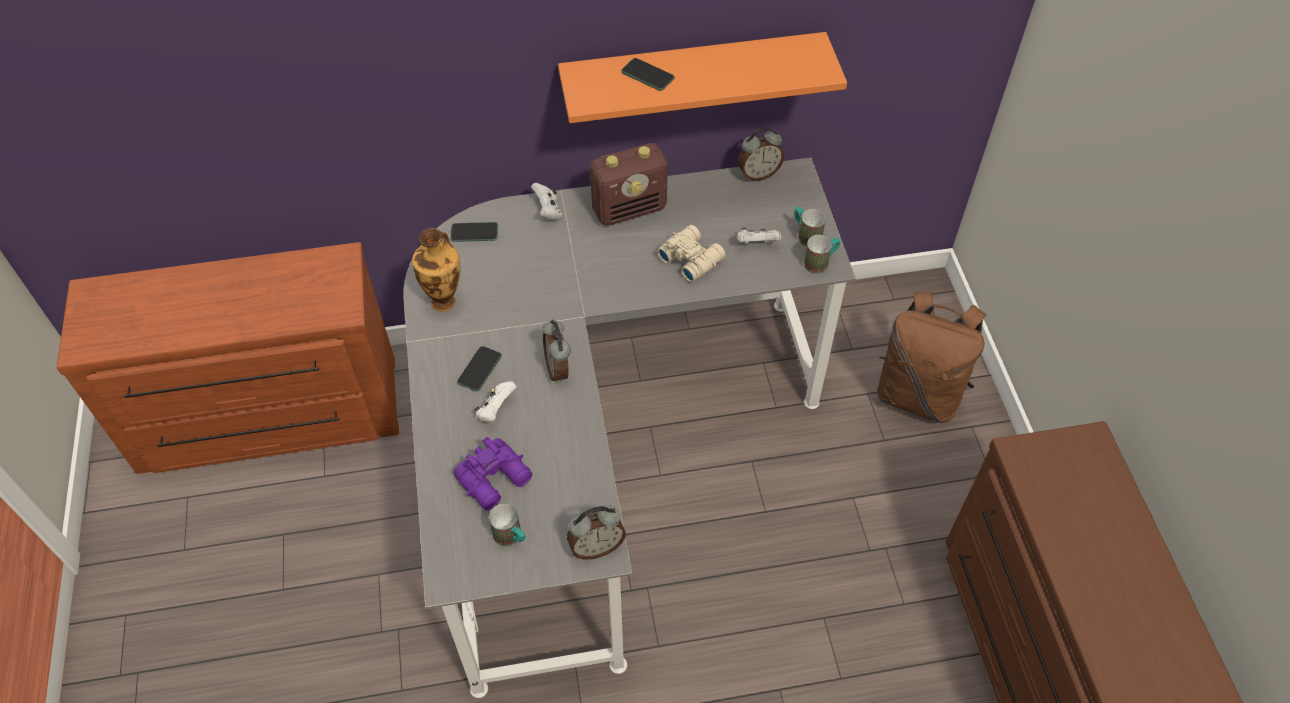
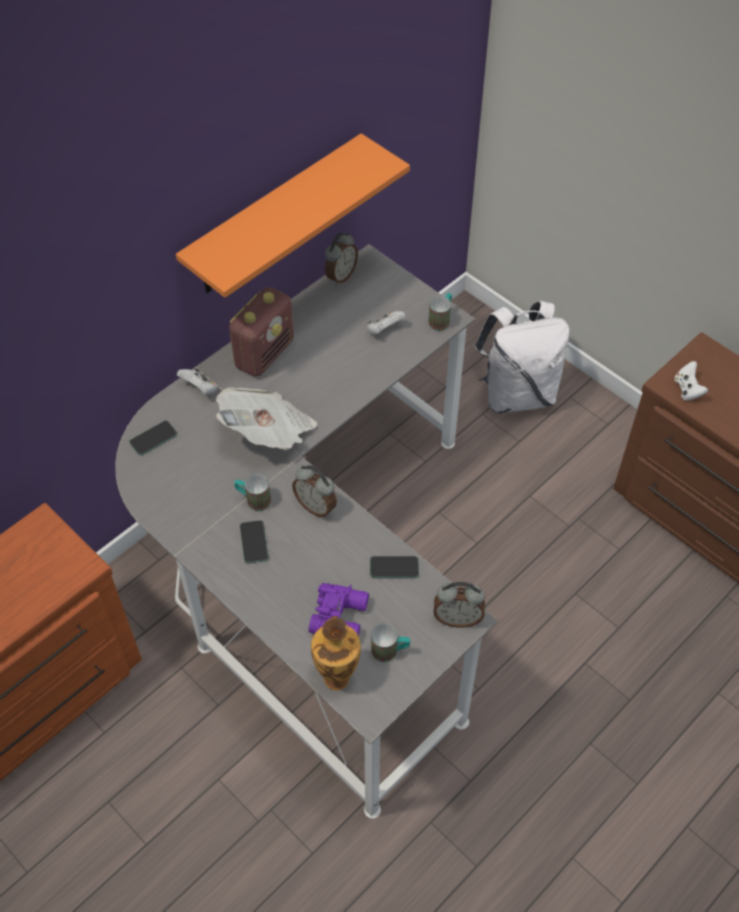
camera: 35 degrees left, 0 degrees up
(445, 301) = (177, 506): vase -> vase (337, 676)
(496, 410) = (294, 565): white game controller -> white game controller (687, 389)
(573, 281) = (269, 432): none -> newspaper
(596, 547) = (457, 618): alarm clock -> alarm clock turned 60 degrees clockwise
(647, 75) = (257, 229): phone -> phone (394, 568)
(690, 258) = (344, 366): beige binoculars -> none
(805, 235) = (414, 305): mug -> mug (253, 500)
(918, 393) = (517, 393): brown backpack -> white backpack

